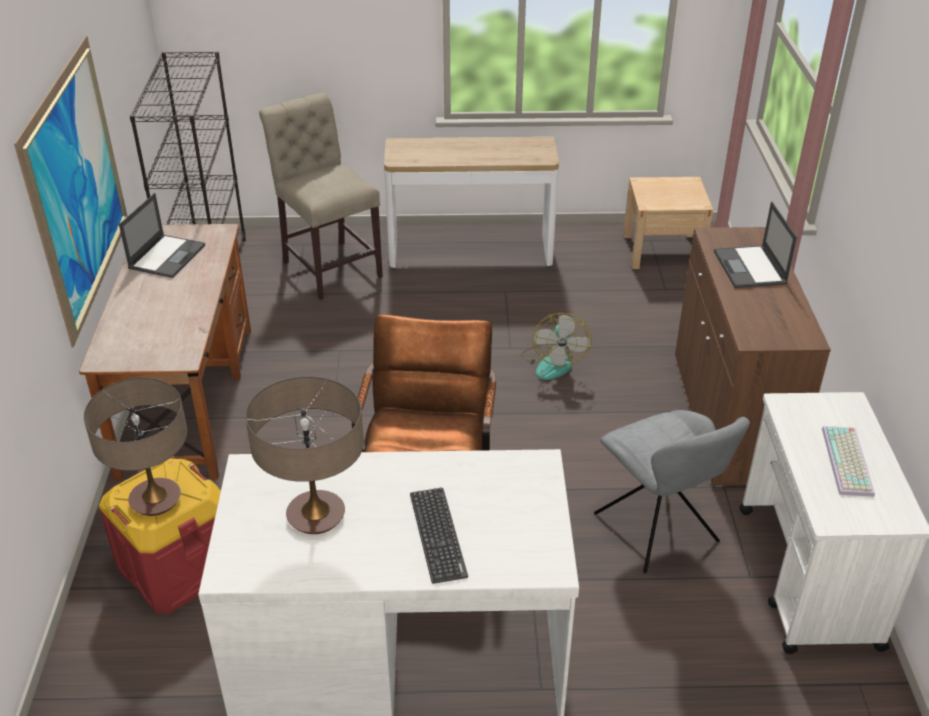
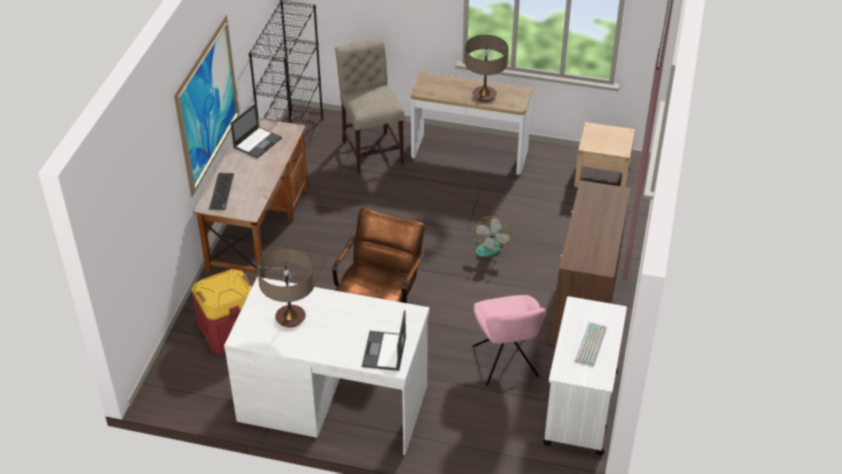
camera: 15 degrees right, 5 degrees up
(155, 500) = (220, 291): table lamp -> table lamp (484, 95)
(437, 534) = (347, 339): keyboard -> keyboard (221, 191)
(658, 531) = (506, 364): grey chair -> pink chair
(750, 268) = (598, 215): laptop -> laptop (384, 352)

